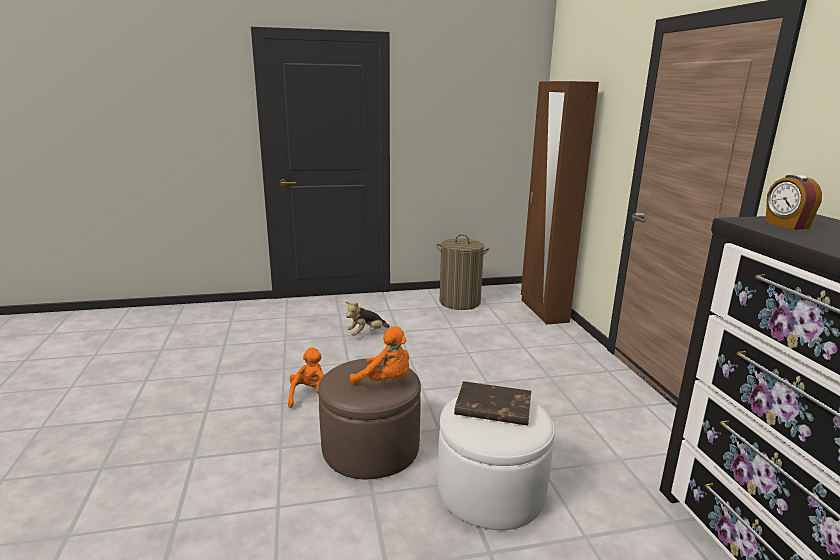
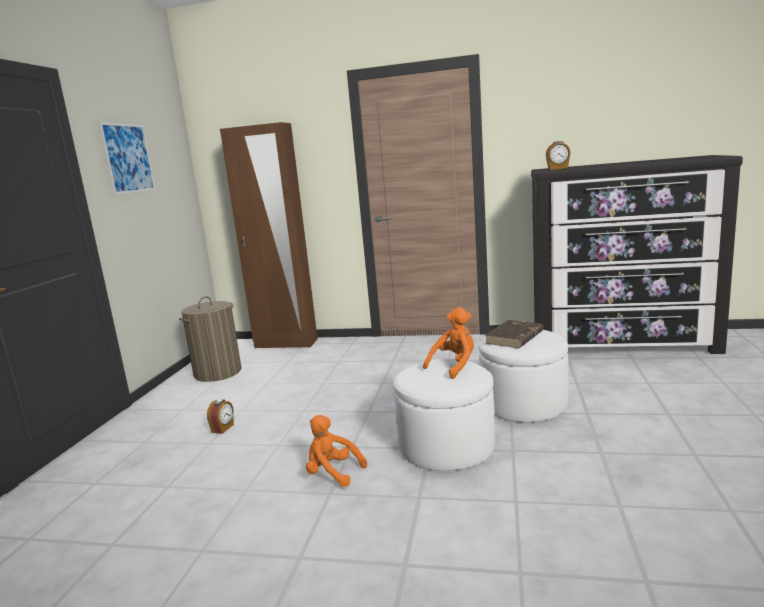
camera: 65 degrees left, 5 degrees down
(366, 334) = (223, 428): plush toy -> alarm clock
(370, 447) = (446, 445): brown ottoman -> white ottoman
(449, 103) = (128, 158): none -> picture

